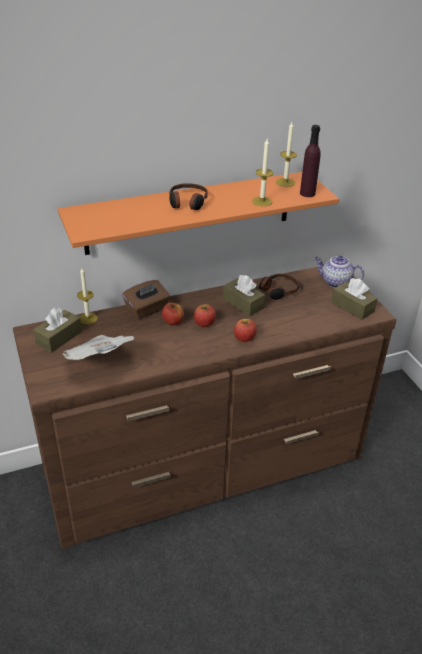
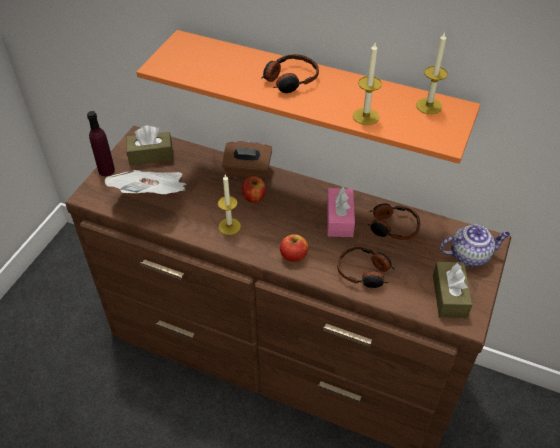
camera: 45 degrees right, 10 degrees up
(88, 318) = (192, 151): candle -> candle (229, 226)
(204, 323) = (278, 216): apple -> none
(243, 303) = (339, 219): brown tissue box -> pink tissue box
(295, 322) = (364, 272): none -> headphones
(307, 193) = (431, 132): purple bottle -> purple bottle (106, 170)
(335, 282) = (470, 255): teapot -> teapot turned 105 degrees clockwise

